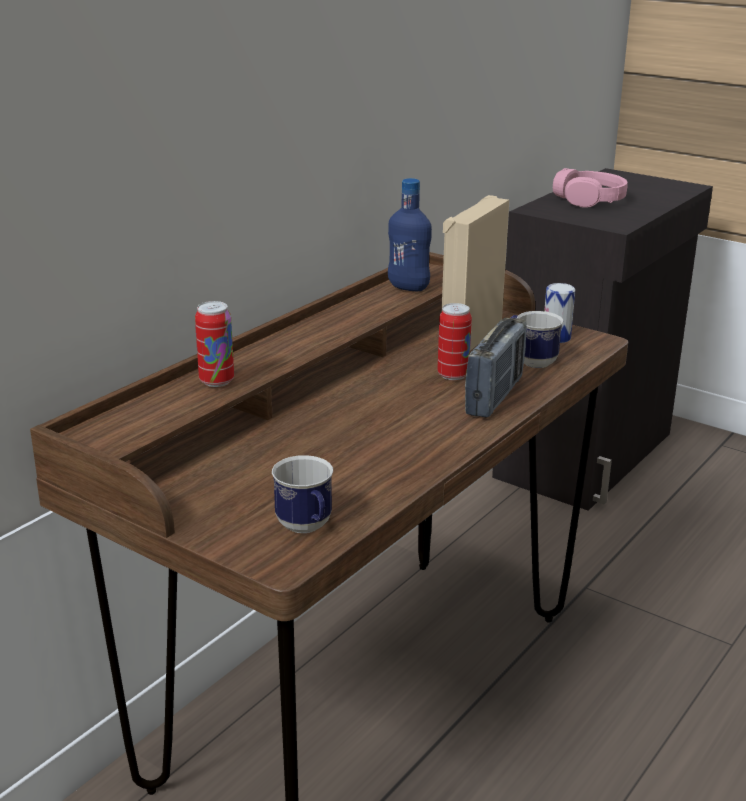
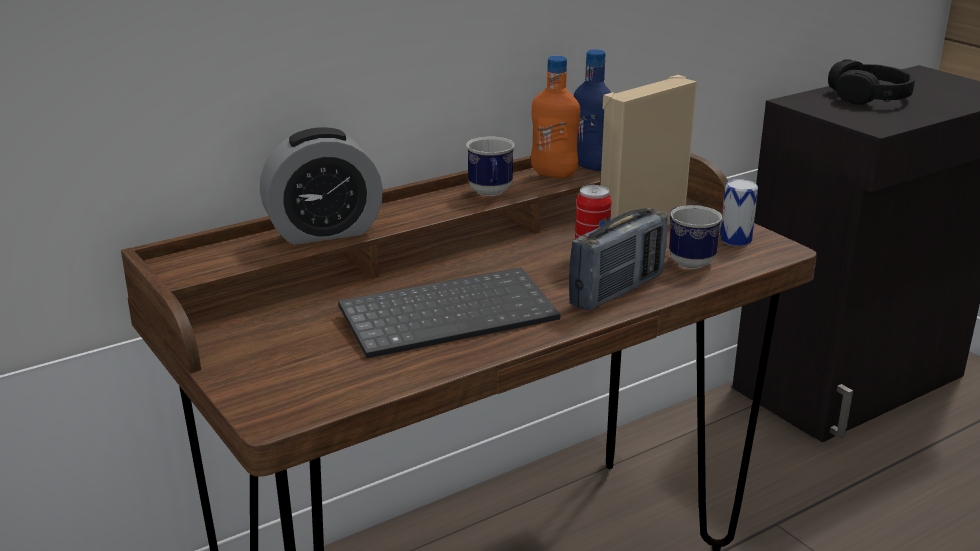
camera: 20 degrees right, 0 degrees up
(216, 381) = (324, 231): can -> alarm clock
(307, 528) = (322, 389): mug -> mug (491, 193)
(368, 441) = (450, 314): none -> keyboard
(382, 299) = (554, 174): none -> orange bottle
(589, 199) = (869, 96): pink headphones -> black headphones

